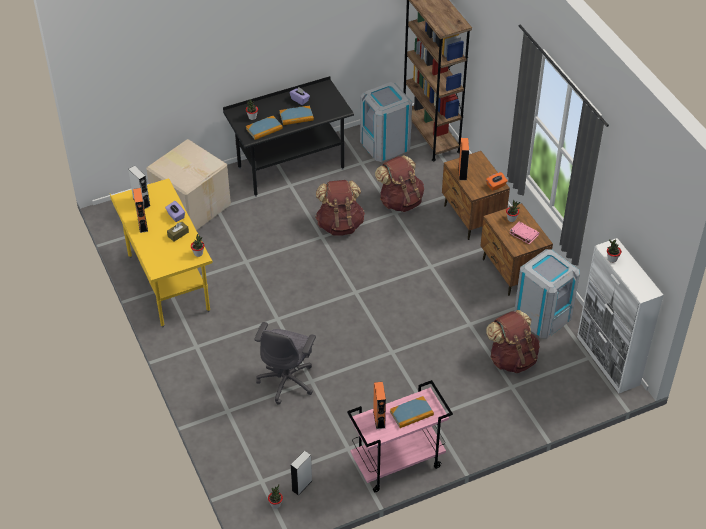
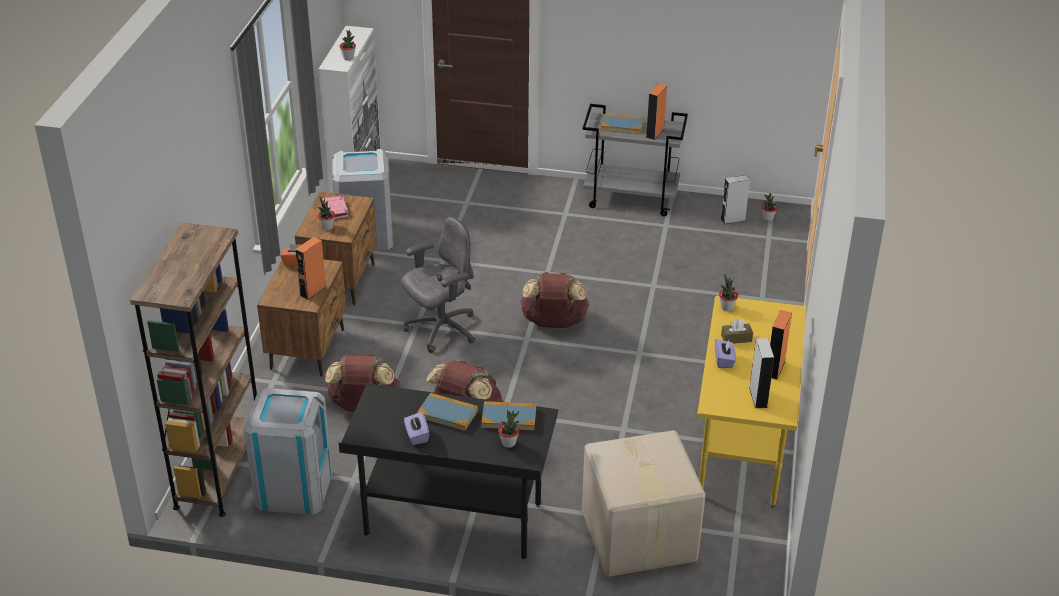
camera: 145 degrees left, 10 degrees down
(287, 380) = (678, 296): grey office chair -> grey office chair (440, 330)
(397, 464) = (631, 199): pink cart -> grey cart
(512, 358) = (438, 219): brown backpack -> brown backpack (553, 323)

